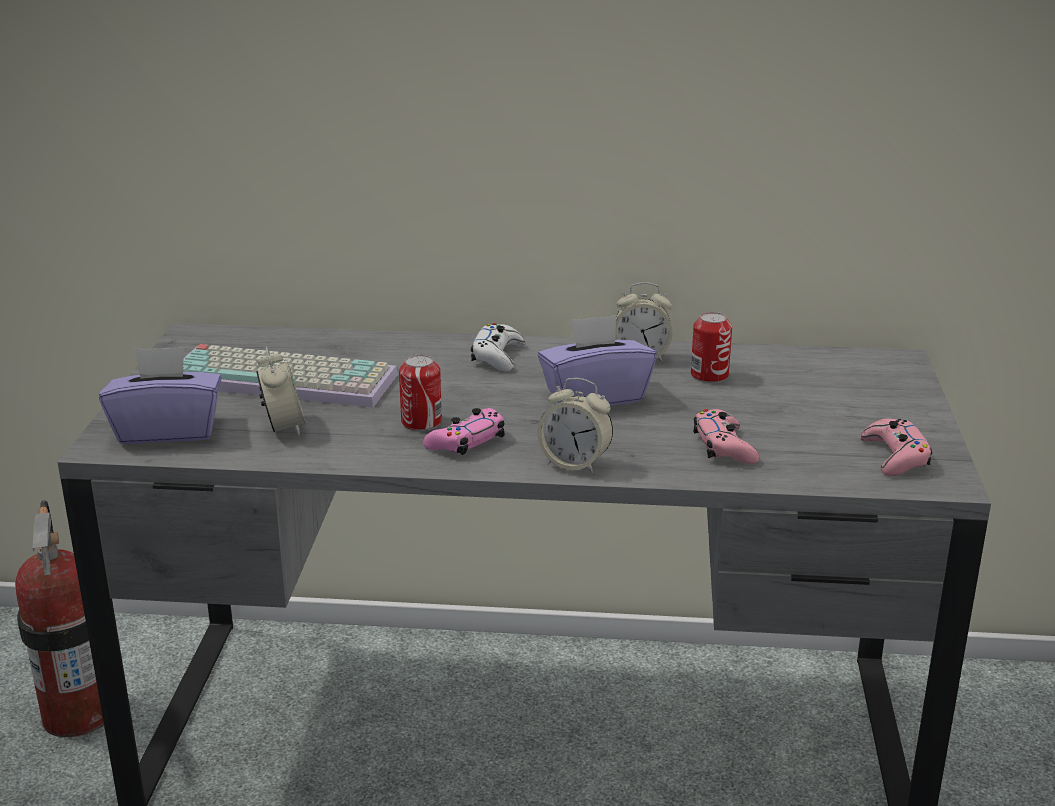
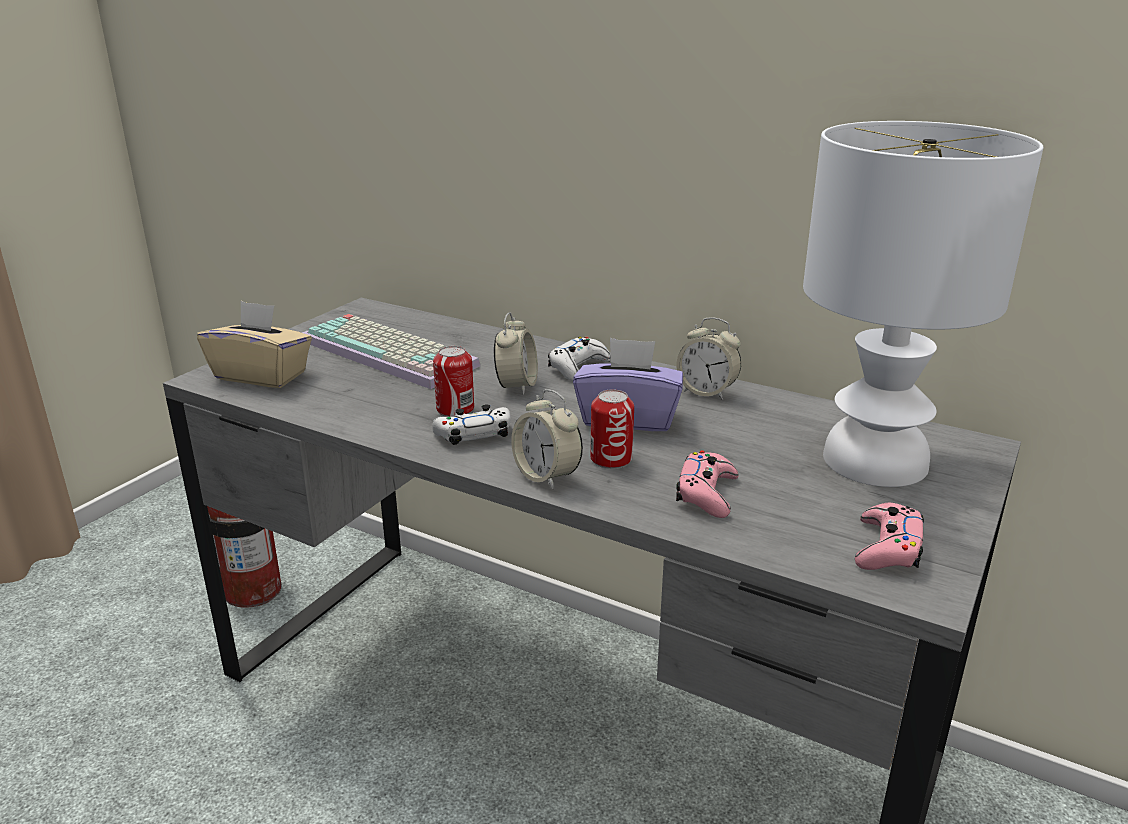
camera: 25 degrees right, 0 degrees up
(168, 430) = (262, 375): purple tissue box -> beige tissue box
(283, 427) = (345, 390): alarm clock -> alarm clock (516, 386)
(467, 442) = (474, 434): pink game controller -> white game controller
(709, 375) = (758, 421): can -> can (611, 459)
(828, 389) = (872, 460): none -> white table lamp

